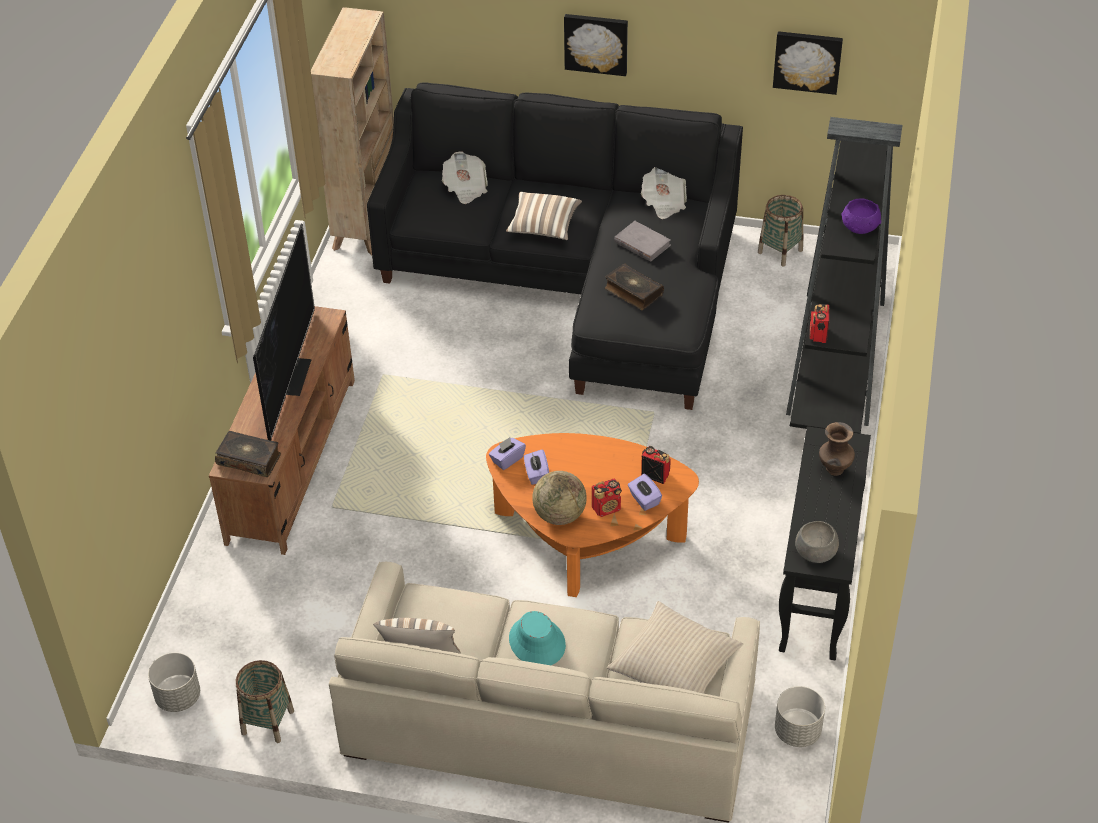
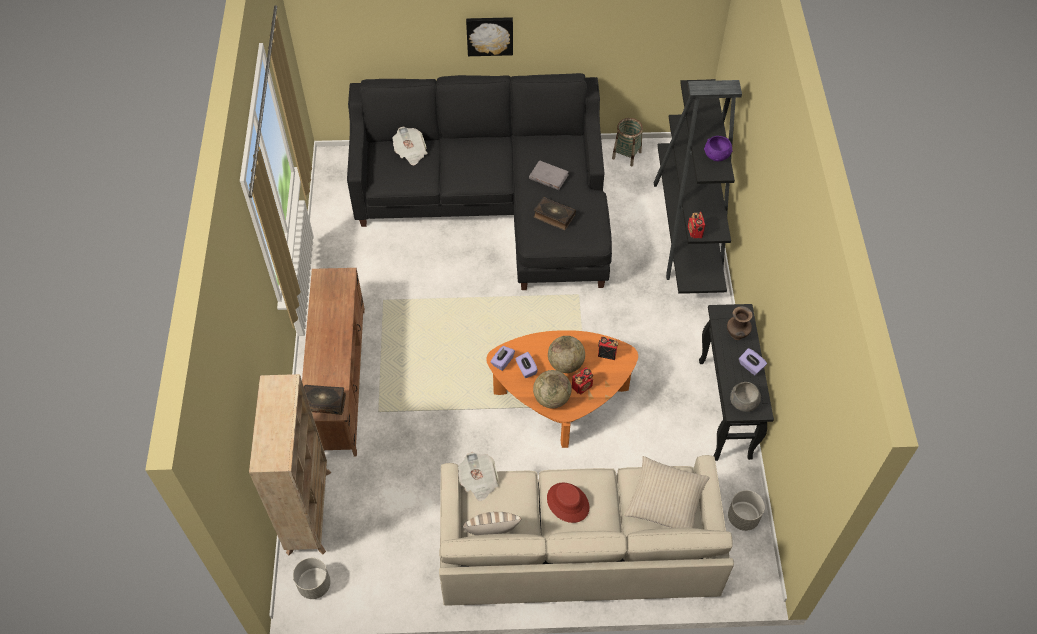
camera: 15 degrees left, 10 degrees up
(267, 722) = (384, 590): basket -> none
(291, 375) = (333, 327): television -> none
(367, 219) = (335, 177): beige bookcase -> beige bookcase (309, 511)
(536, 642) = (567, 503): turquoise hat -> red hat
(543, 226) = (475, 173): pillow -> none
(593, 477) = (565, 364): none -> globe
(644, 499) = (605, 374): purple tissue box -> purple tissue box (750, 366)
(663, 203) = (553, 141): newspaper -> newspaper (478, 481)
(807, 61) = (642, 28): picture -> none

